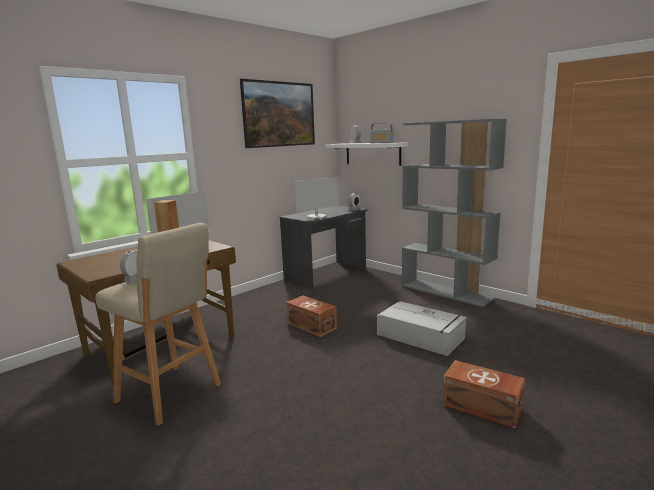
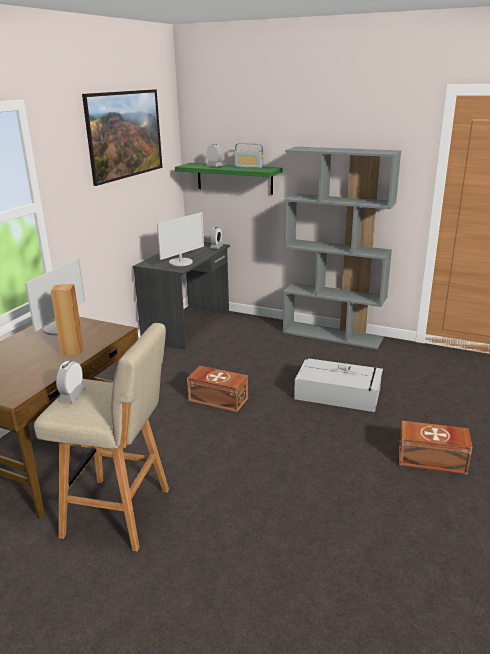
camera: 20 degrees left, 10 degrees up
(372, 154) = (234, 178): white shelf -> green shelf

